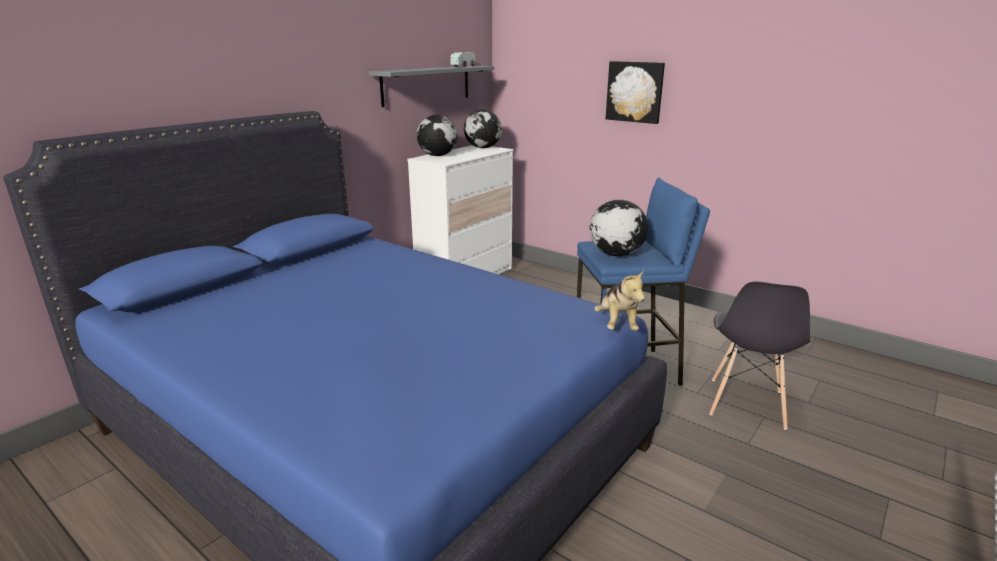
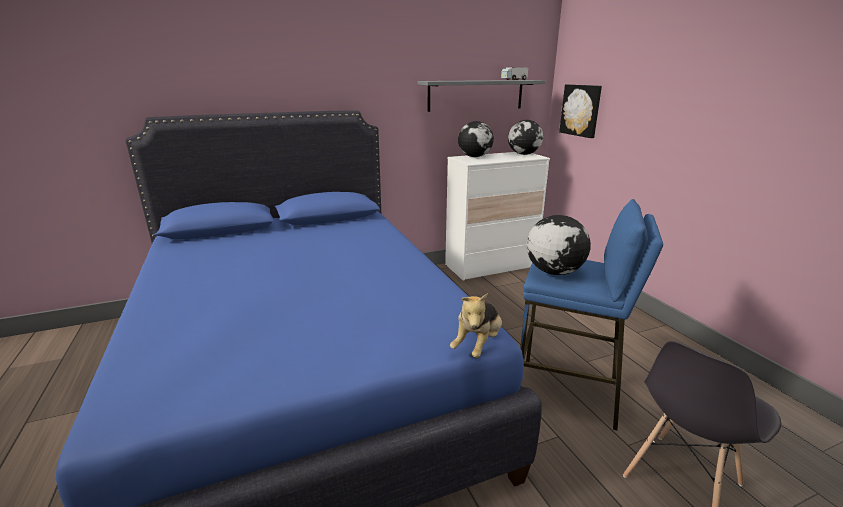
camera: 30 degrees right, 0 degrees up
(635, 92) = (673, 108): picture -> picture (581, 110)

